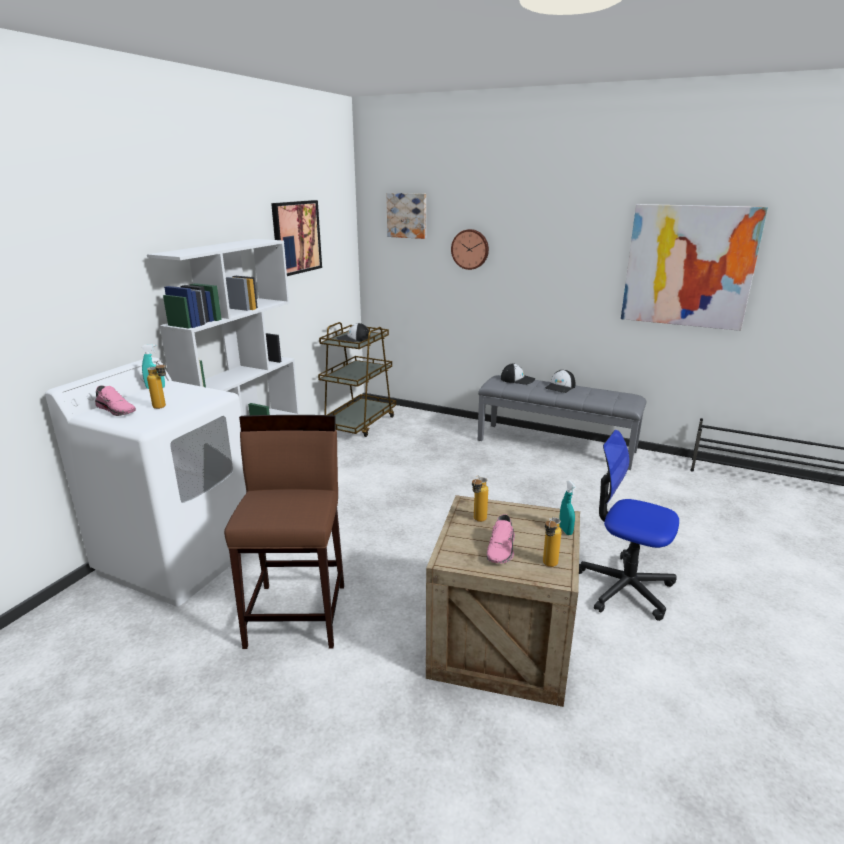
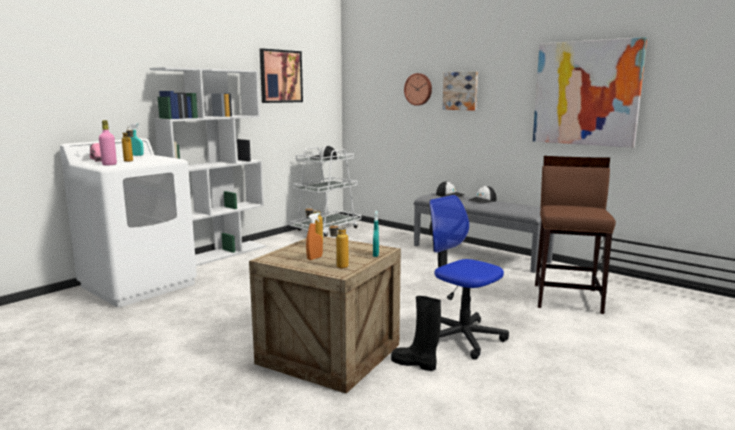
camera: 15 degrees right, 10 degrees down
(143, 422) = (109, 164): none -> pink bottle
(298, 614) = (193, 320): brown stool -> brown stool (567, 298)
(359, 423) = (326, 229): brown cart -> white cart
(407, 215) = (375, 66): picture -> picture (461, 91)
(502, 549) = (314, 258): pink shoe -> orange spray bottle
(604, 640) = (415, 363): none -> black boot

